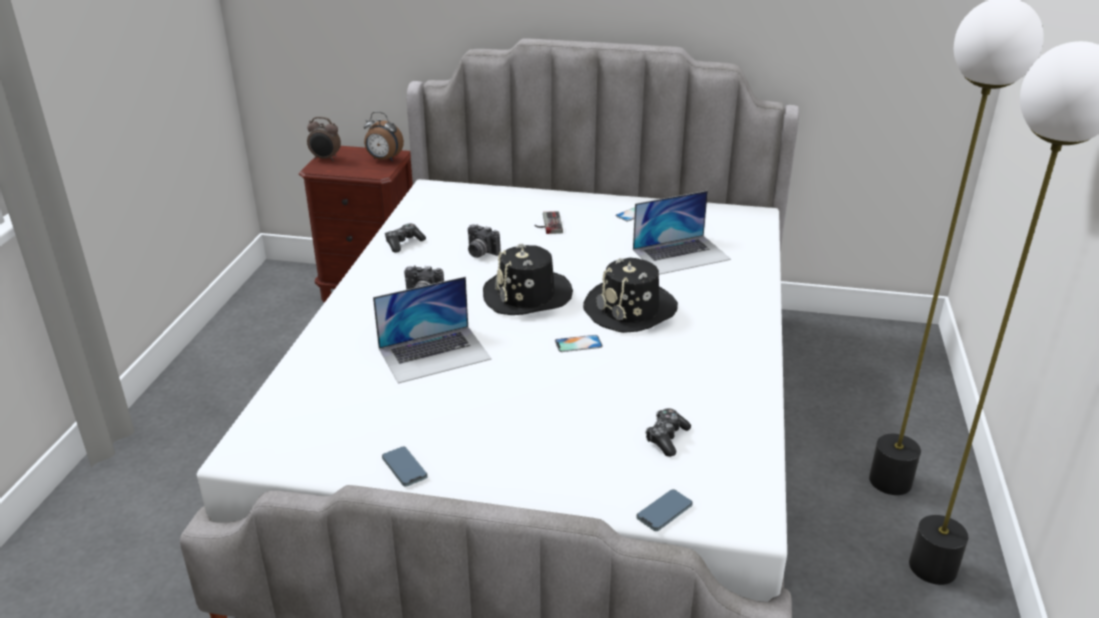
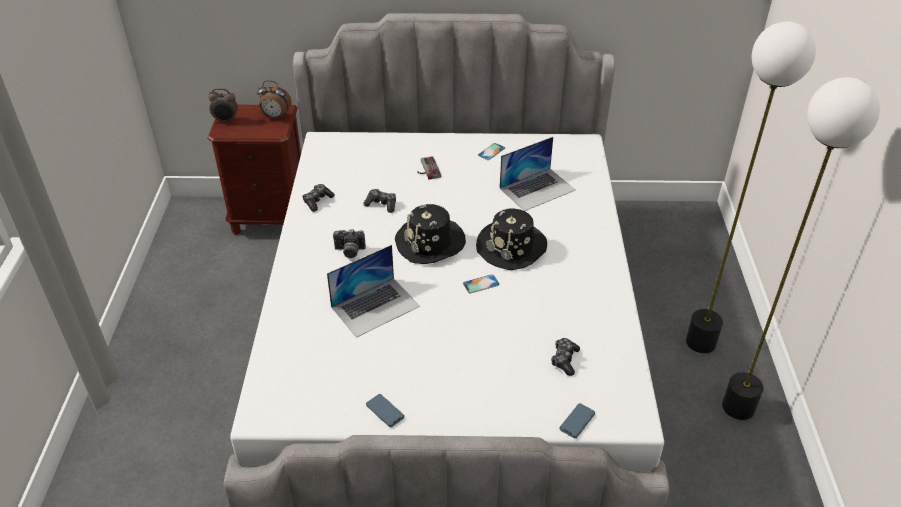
camera: 10 degrees left, 10 degrees up
(480, 253) = (381, 204): camera -> game controller

